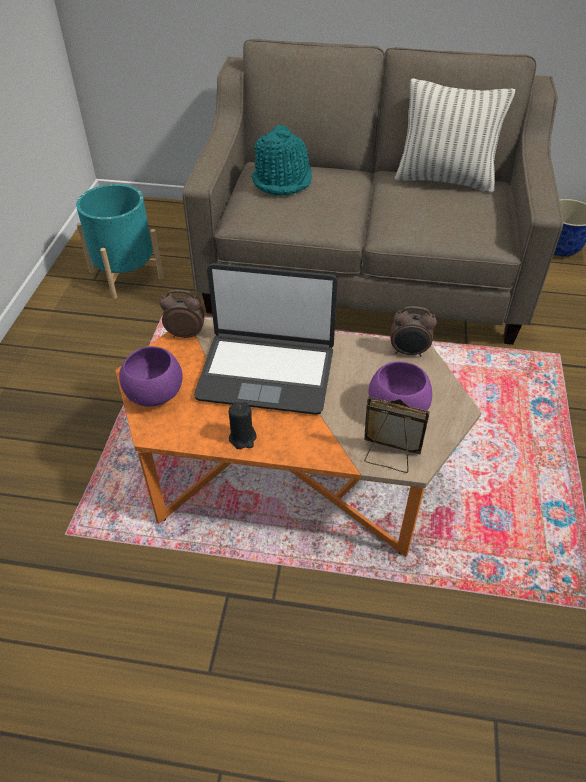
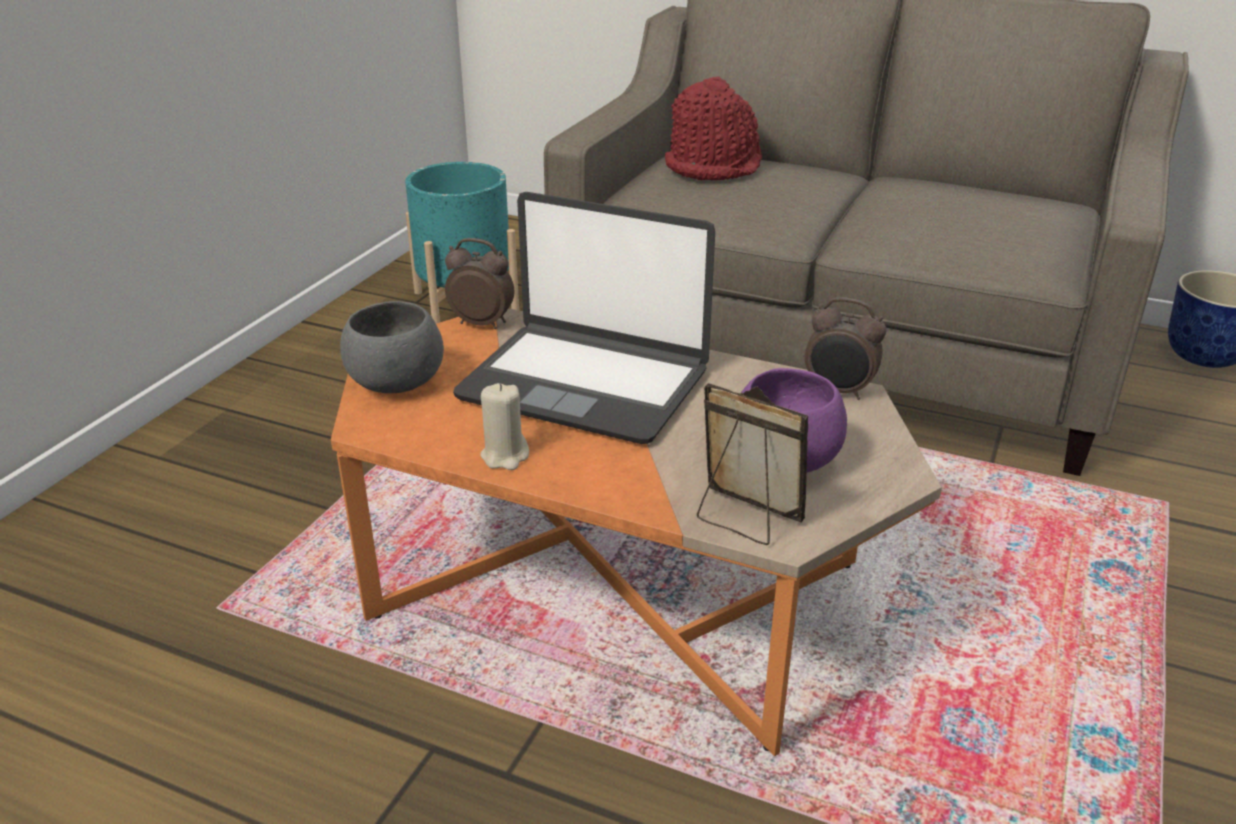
camera: 15 degrees right, 15 degrees down
(154, 394) = (396, 384): purple bowl -> grey bowl
(242, 438) = (505, 456): black candle -> beige candle
(282, 180) = (714, 166): turquoise hat -> red hat
(444, 180) = (981, 191): pillow -> none

